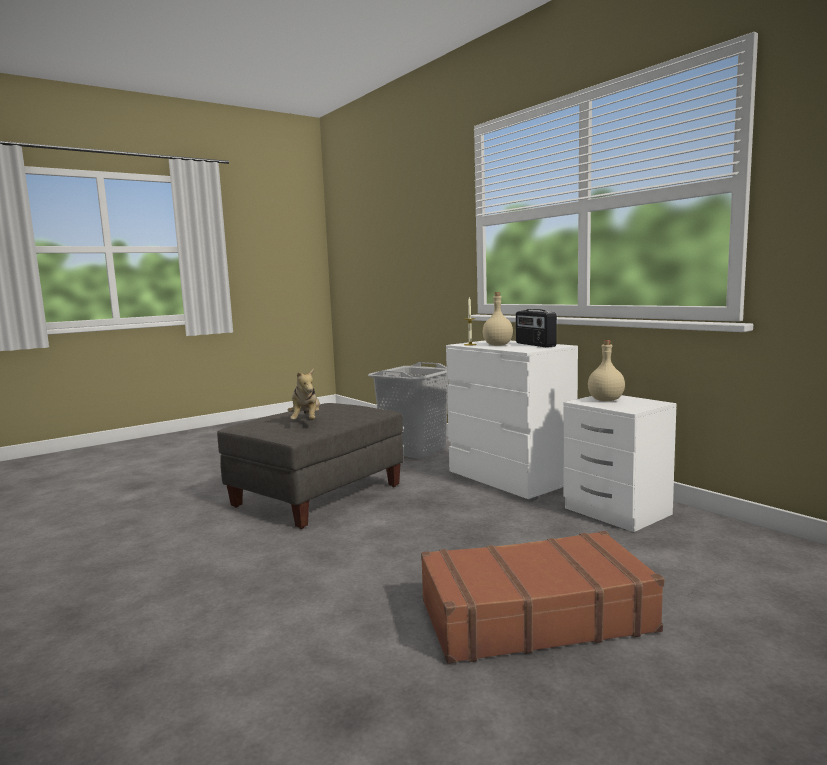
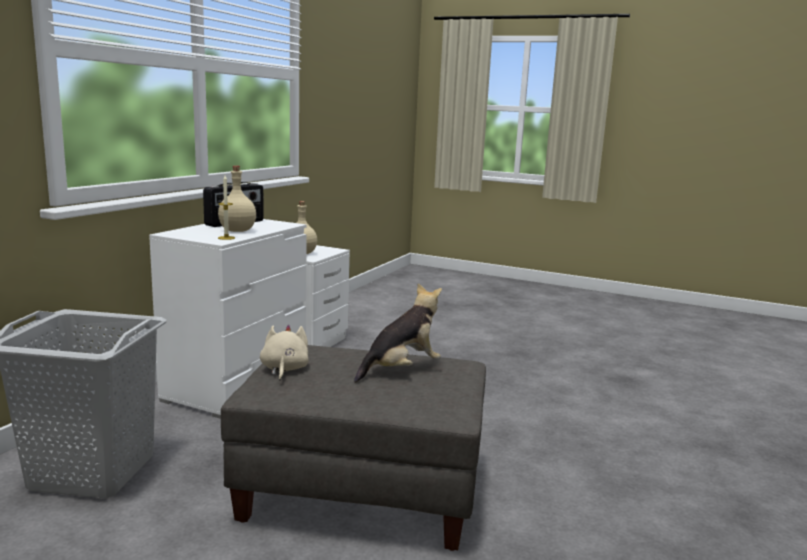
camera: 120 degrees left, 5 degrees up
(347, 406) = (284, 369): none -> beige plush toy
(534, 615) = (490, 355): brown suitcase -> none

